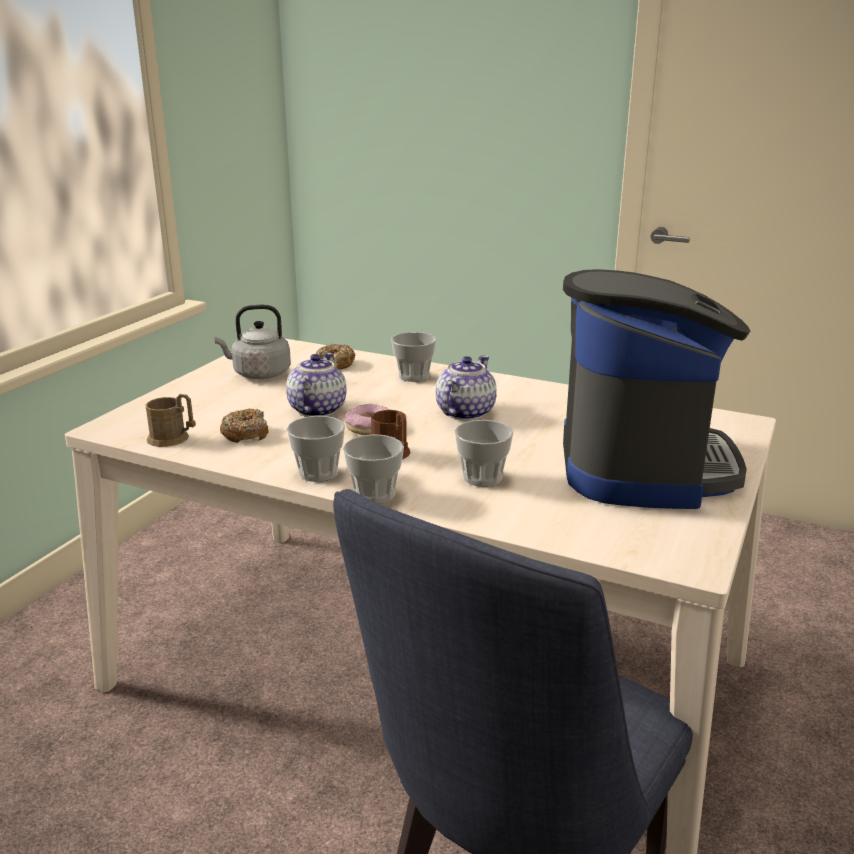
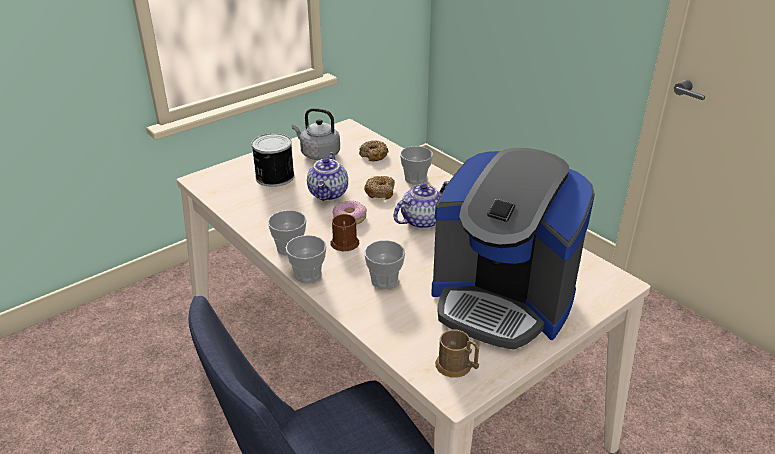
camera: 25 degrees right, 10 degrees up
(173, 439) = (229, 198): brown mug -> brown mug (457, 367)
(218, 406) = (273, 177): none -> can
(245, 434) = (272, 204): donut -> donut (380, 192)
(316, 409) = (329, 194): teapot -> teapot turned 150 degrees clockwise
(642, 465) = (502, 301): coffee machine -> coffee machine turned 90 degrees clockwise

